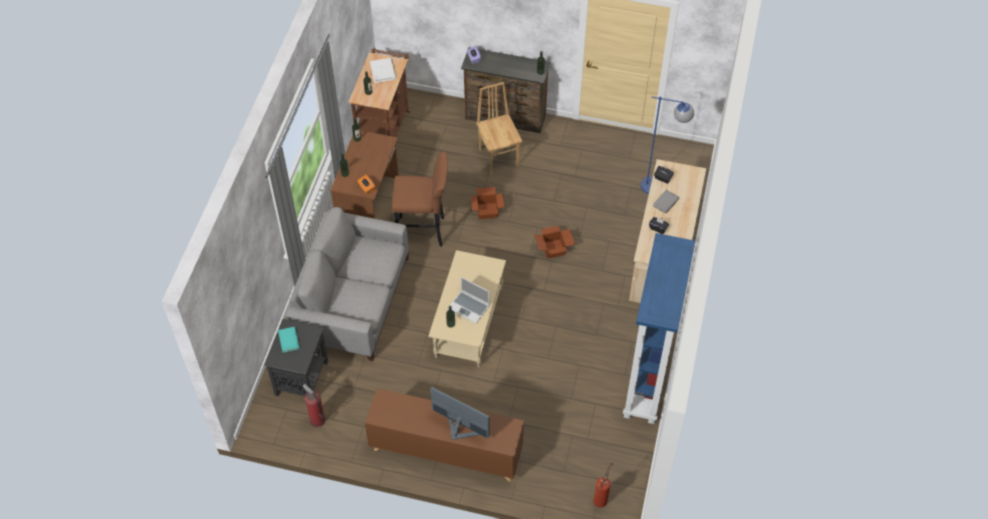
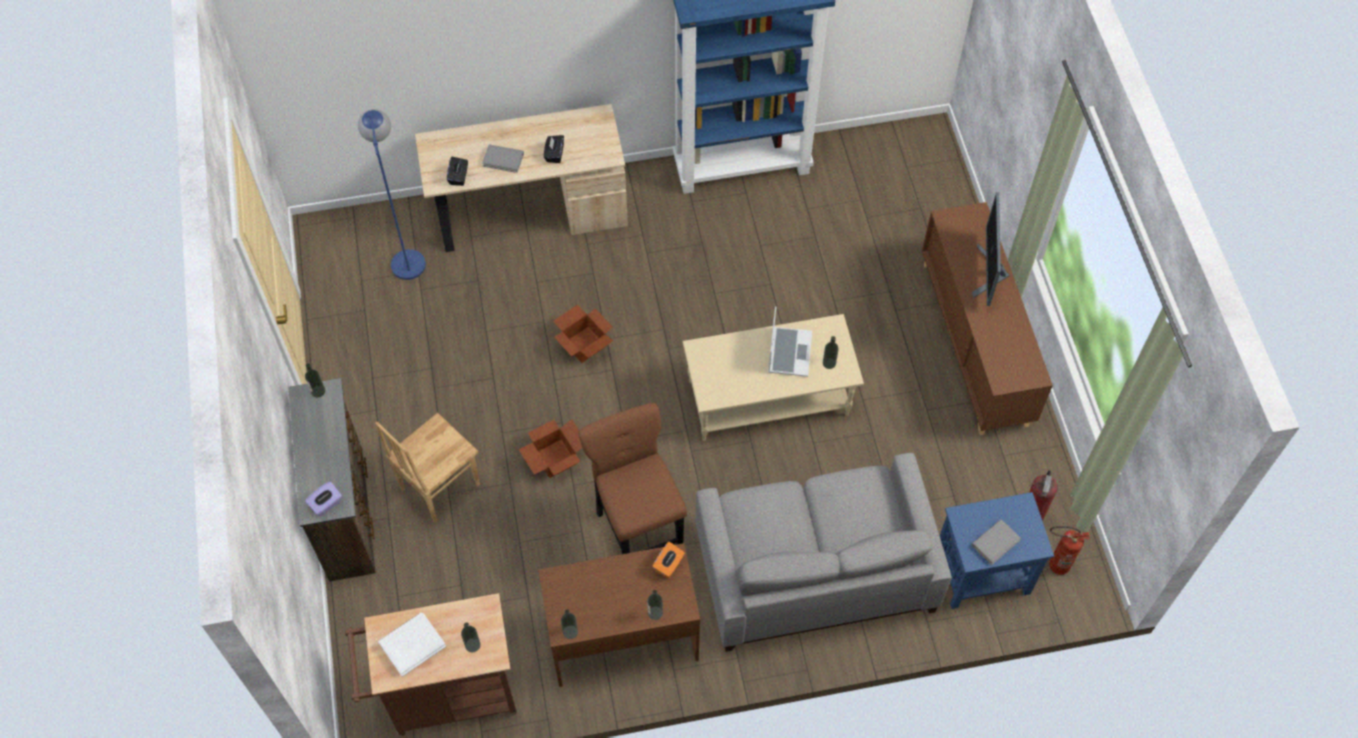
camera: 115 degrees left, 5 degrees up
(289, 340) = (995, 543): turquoise book -> grey book
(302, 377) = (980, 572): black side table -> blue side table
(602, 498) = (930, 158): fire extinguisher -> fire extinguisher (1053, 565)

